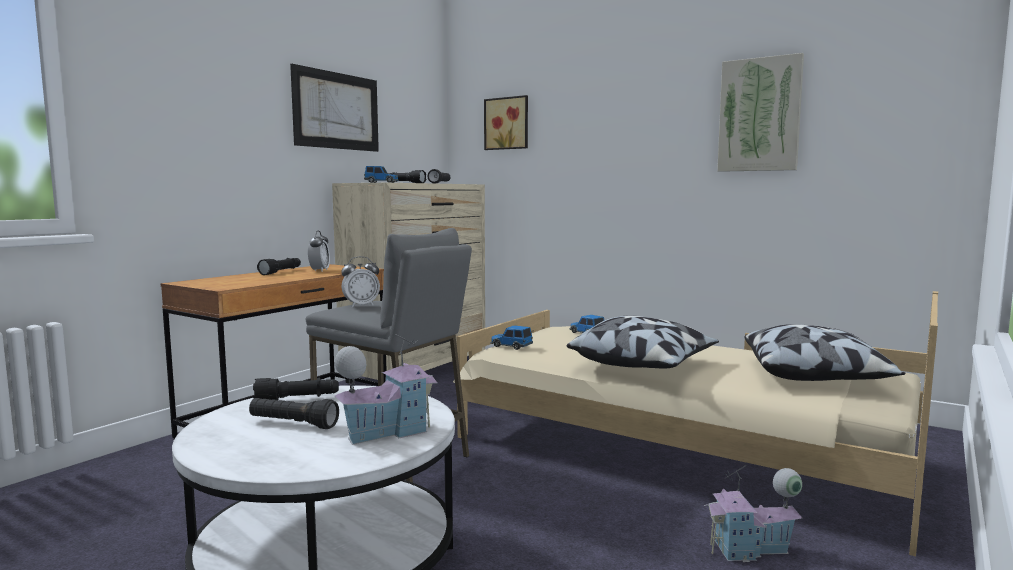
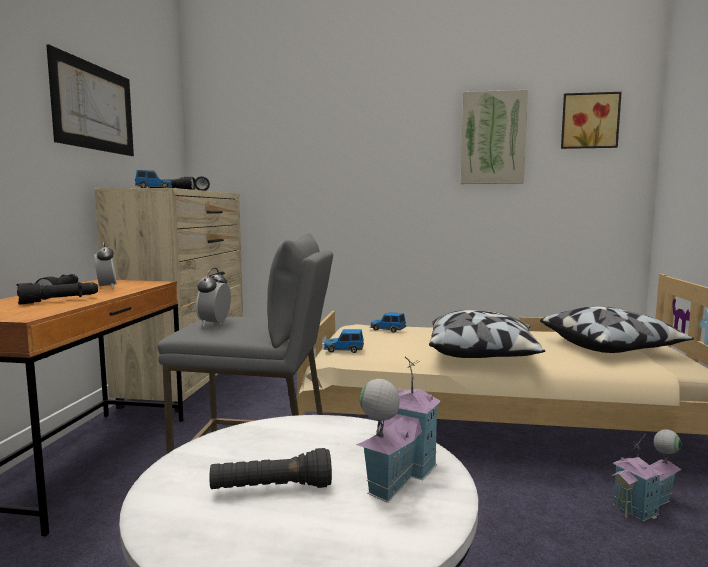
camera: 25 degrees left, 0 degrees up
(297, 399) = (223, 451): black flashlight -> black flashlight (59, 300)
(361, 305) = (214, 324): alarm clock -> alarm clock turned 150 degrees clockwise
(507, 123) = (255, 136): picture -> picture (589, 121)

